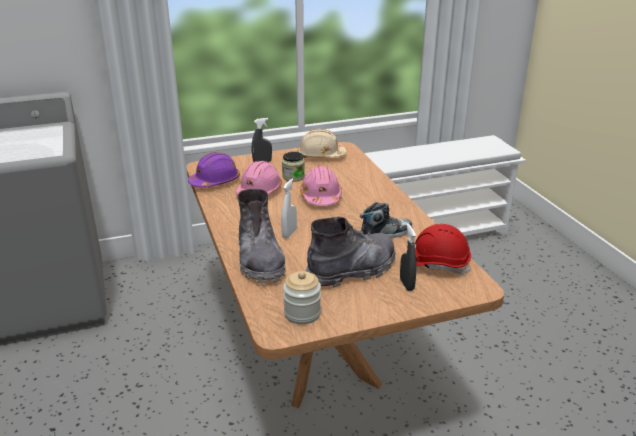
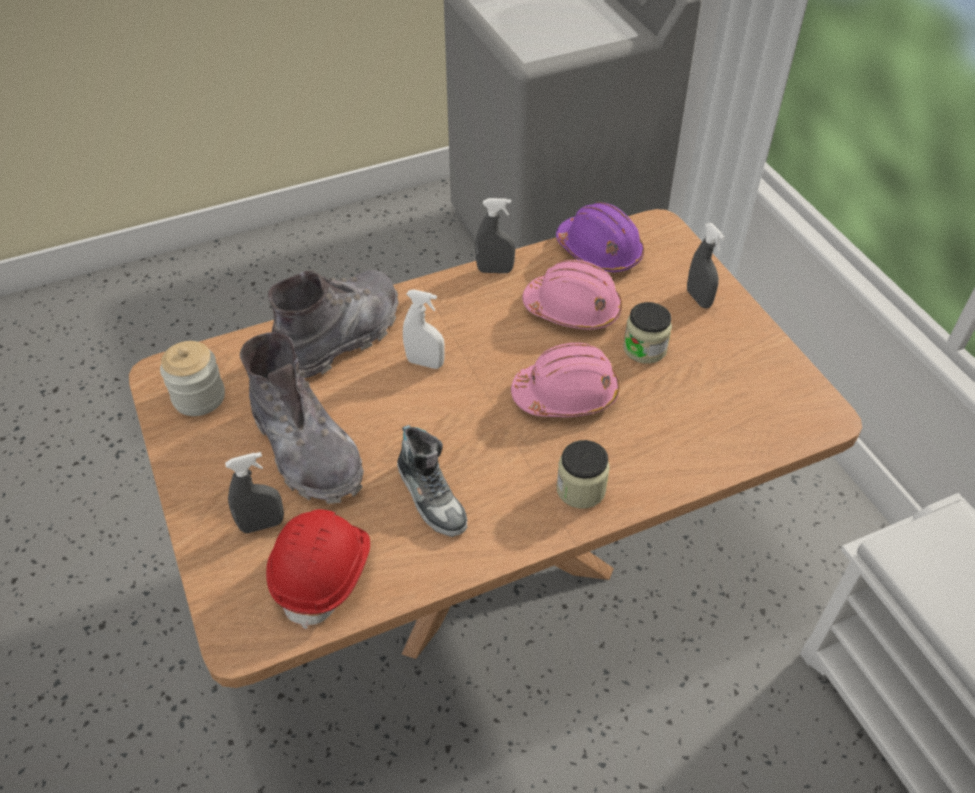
camera: 85 degrees right, 20 degrees up
(217, 210) = (495, 270): none -> grey spray bottle
(260, 260) = (341, 337): grey boot -> grey boot turned 150 degrees clockwise
(321, 156) = (761, 382): beige hard hat -> none
(381, 198) = (581, 489): none -> jar

